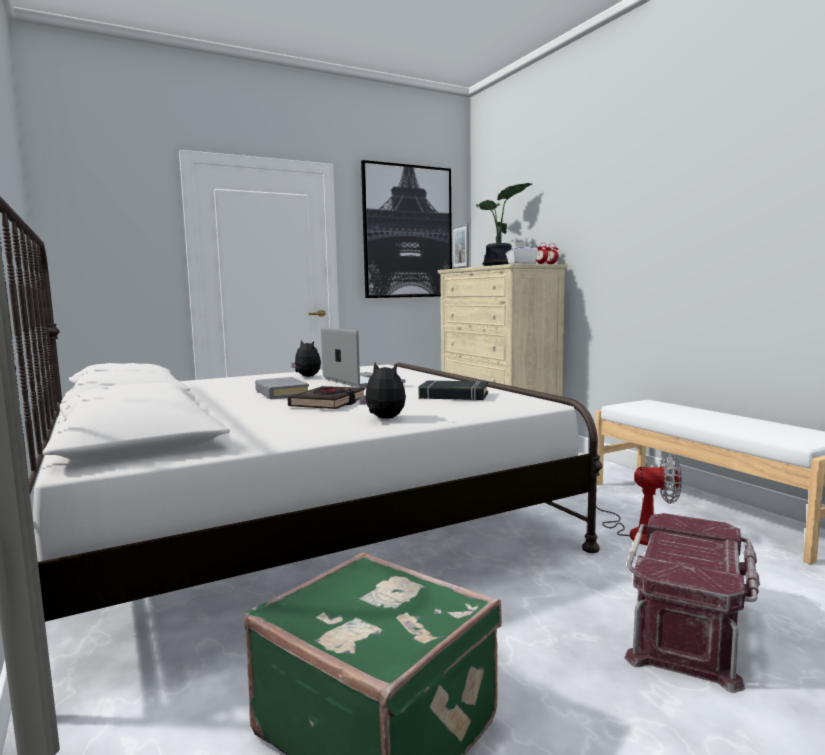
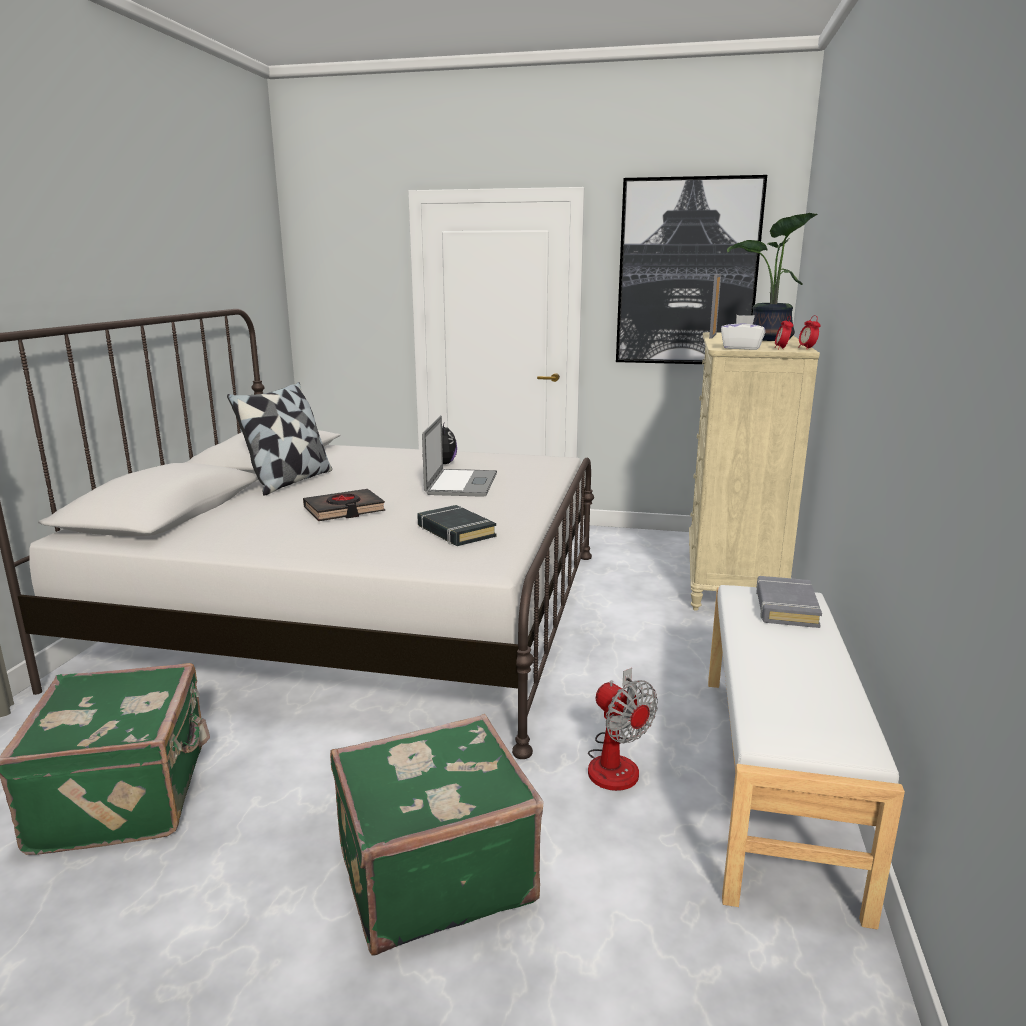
camera: 40 degrees right, 10 degrees up
(207, 400) = (289, 481): none -> pillow
(281, 393) = (356, 485): grey book -> grey book (785, 607)
(383, 419) = (313, 545): plush toy -> none
(689, 628) = (432, 871): red storage box -> green suitcase

